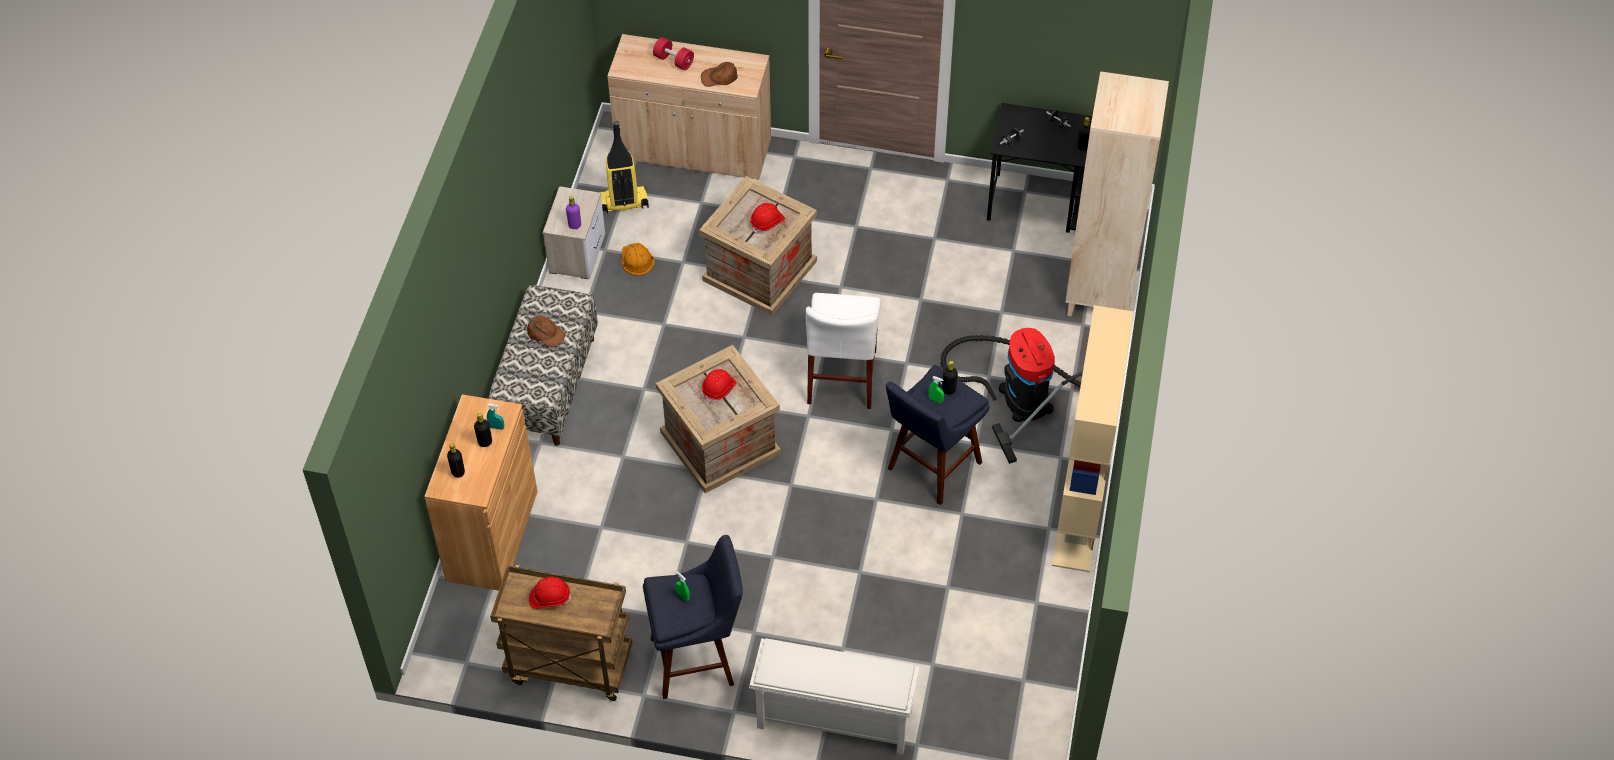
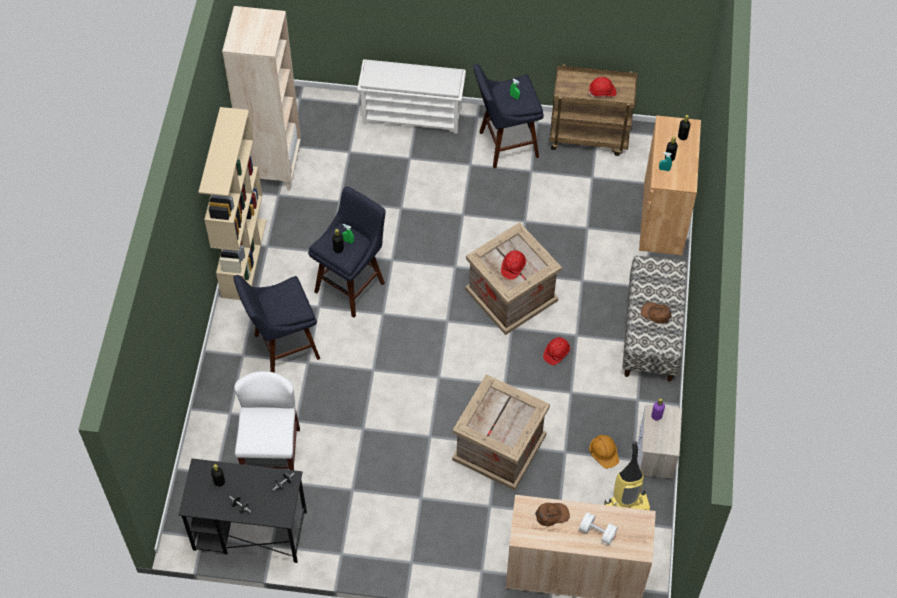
camera: 175 degrees right, 5 degrees up
(673, 61) = (597, 532): red dumbbell -> white dumbbell
(767, 223) = (493, 417): red hard hat -> red hard hat (556, 353)
(842, 376) = (423, 355): white chair -> white chair (272, 455)
(1021, 395) = (282, 348): vacuum cleaner -> blue stool
(1099, 294) = (213, 442): beige bookcase -> beige bookcase (273, 167)

